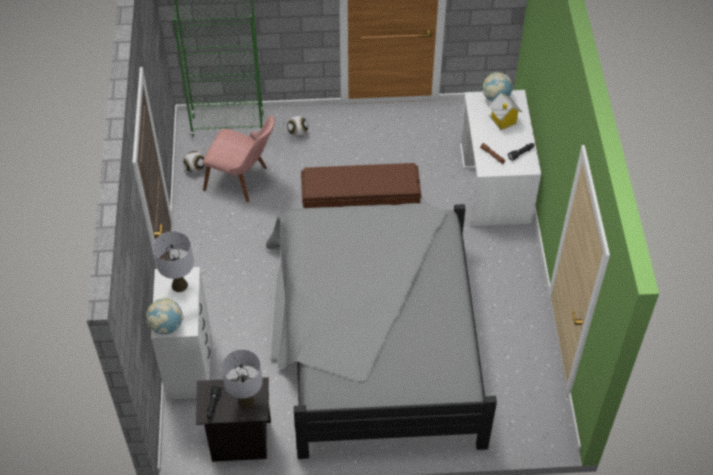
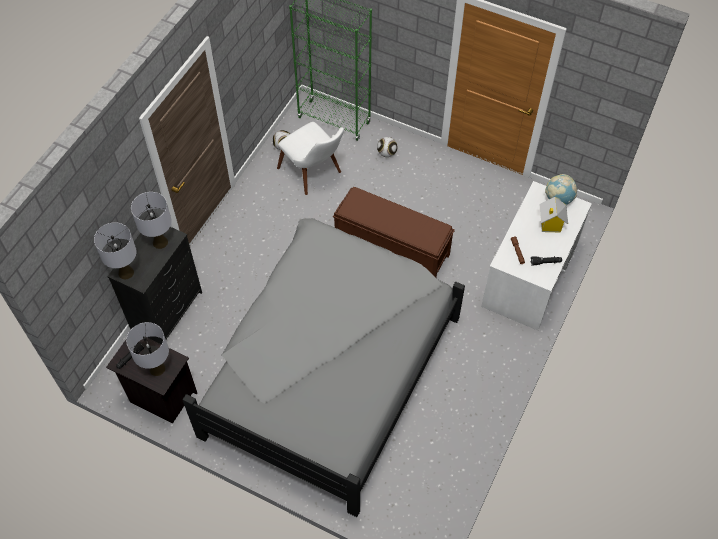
camera: 30 degrees right, 5 degrees up
(166, 326) = (126, 272): globe -> grey table lamp
(190, 365) = (167, 312): white dresser -> black dresser
(243, 180) = (315, 174): pink chair -> white chair

